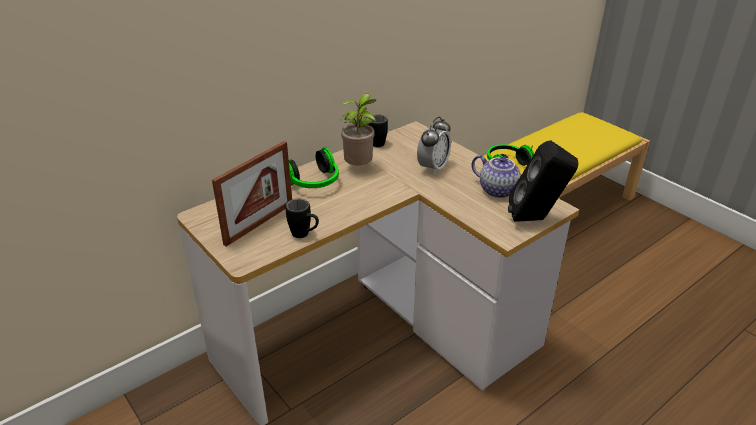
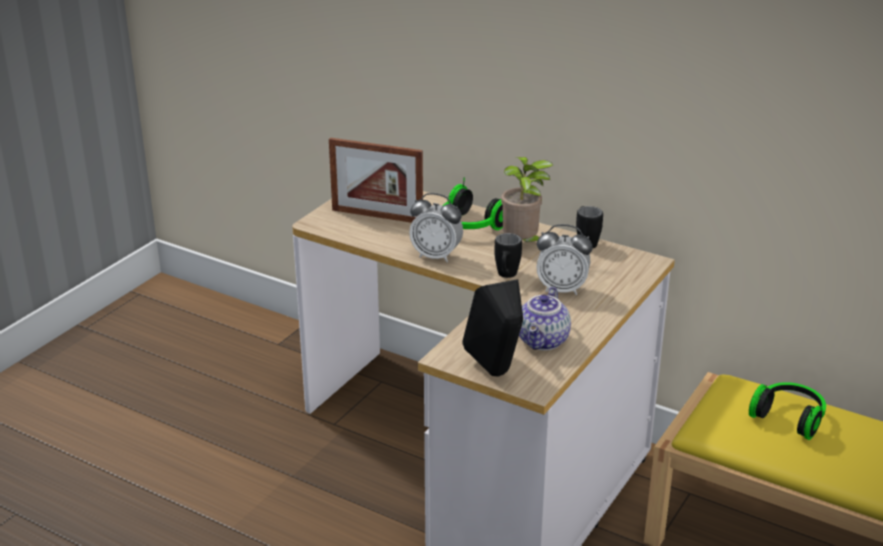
camera: 70 degrees right, 5 degrees down
(304, 235) = (373, 242): black mug -> black mug (506, 276)
(351, 208) = (436, 256): none -> alarm clock

